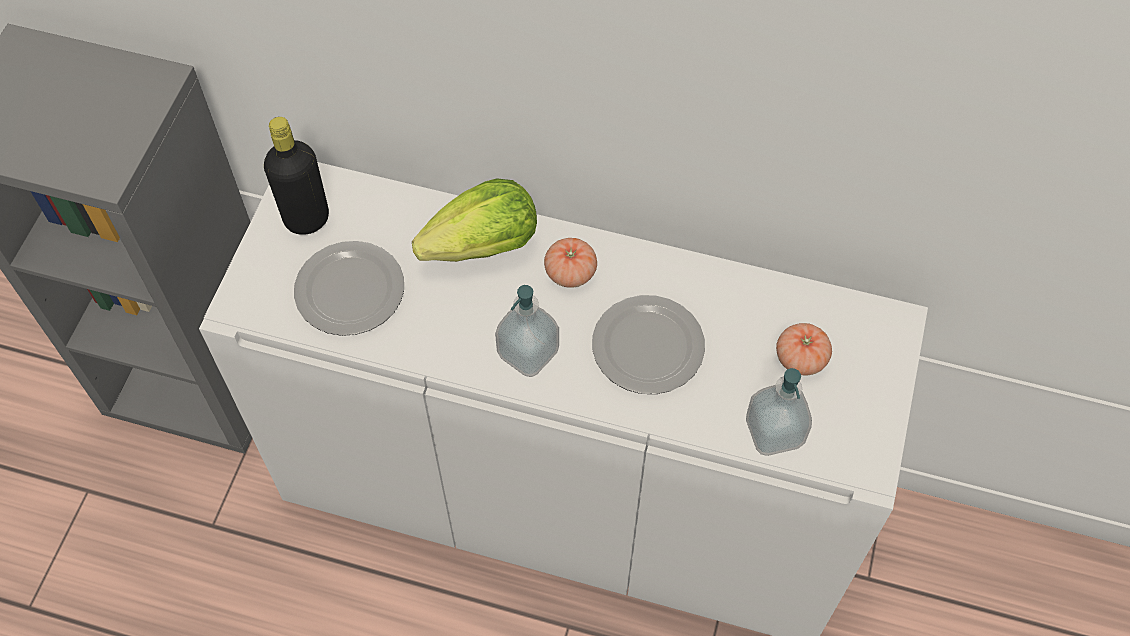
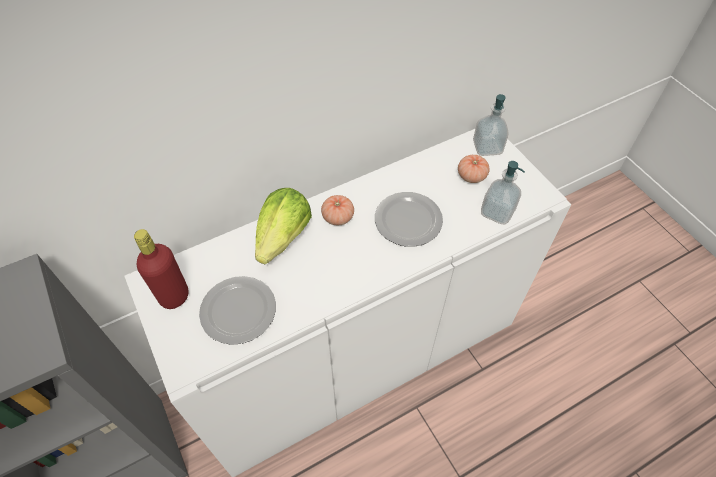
camera: 45 degrees left, 5 degrees down
(306, 219) = (174, 296): black bottle -> red bottle
(528, 353) = (360, 266): soap dispenser -> soap dispenser (487, 147)

